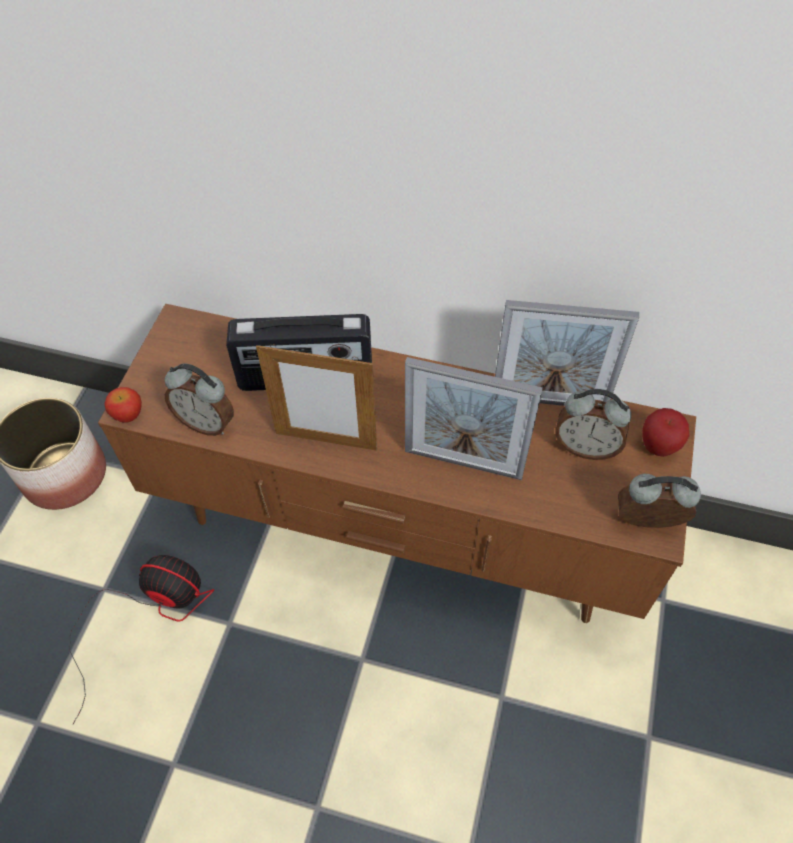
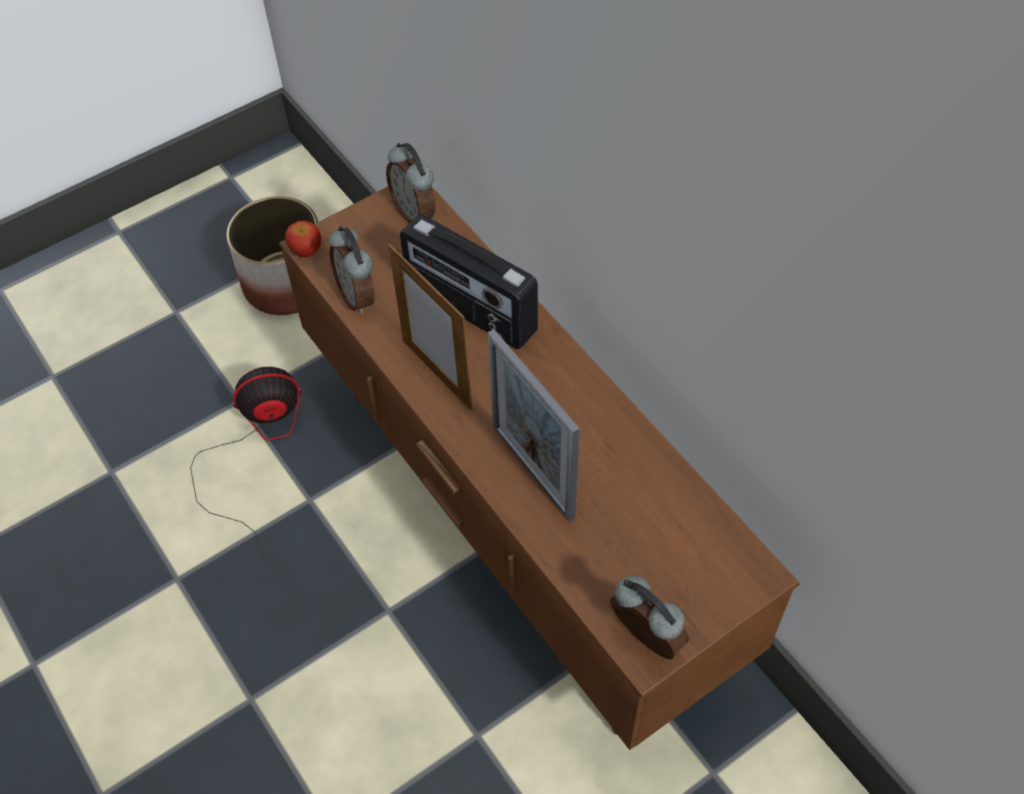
camera: 40 degrees right, 0 degrees up
(149, 613) = (256, 445): fan -> fan turned 75 degrees counterclockwise
(549, 402) = (665, 471): picture frame -> none
(585, 447) = (657, 534): alarm clock -> alarm clock (415, 212)
(658, 446) = (728, 581): apple -> none

